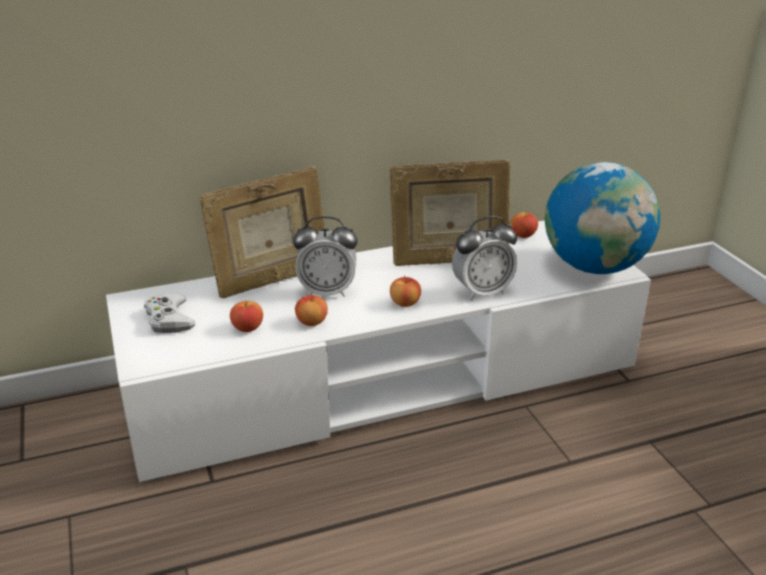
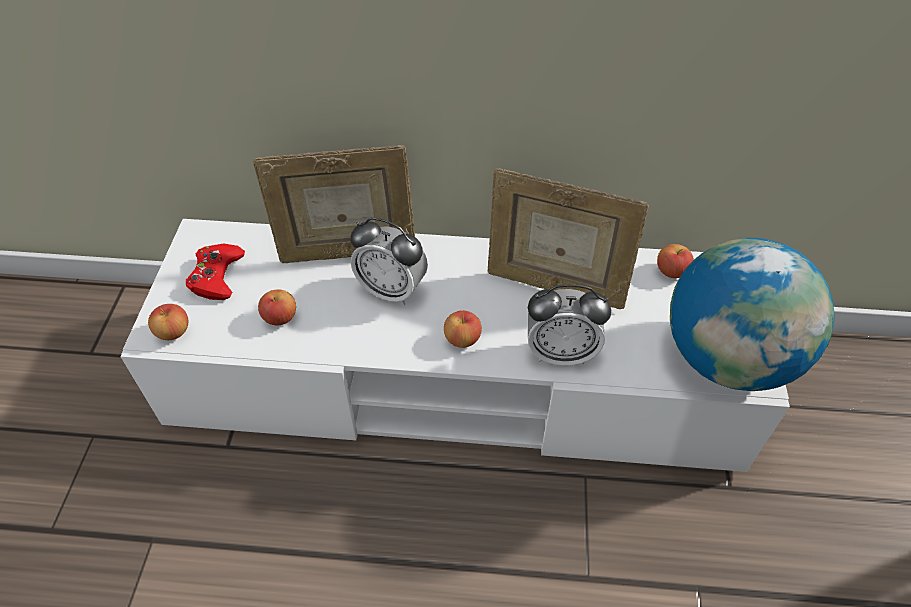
camera: 25 degrees right, 20 degrees up
(169, 319) = (216, 276): white game controller -> red game controller
(312, 322) = (347, 332): apple -> apple (173, 332)

